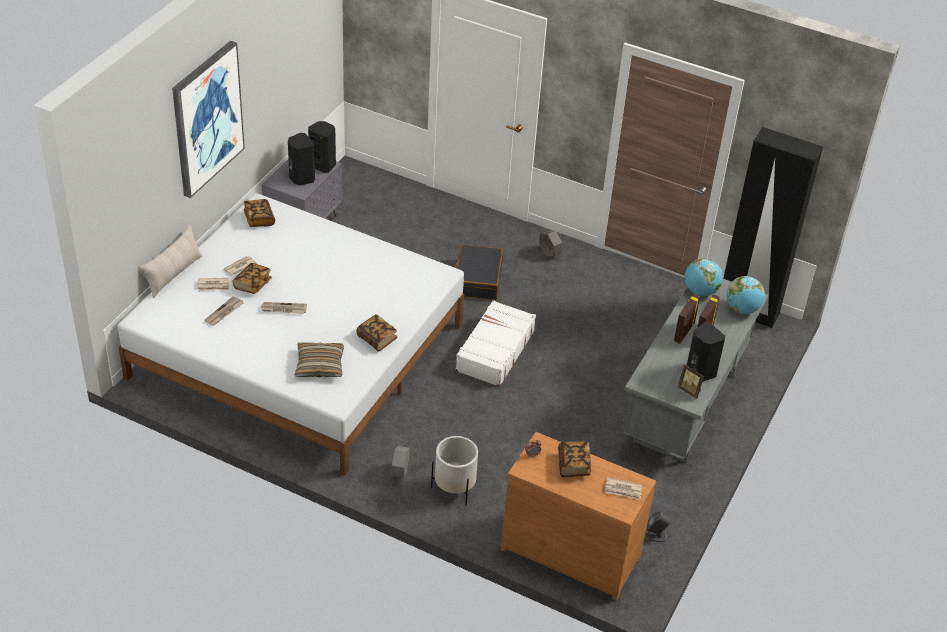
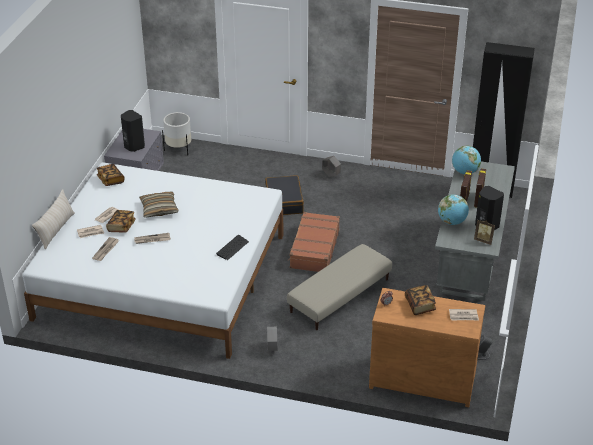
camera: 10 degrees left, 5 degrees down
(206, 118) = (64, 101): picture -> none
(319, 365) = (194, 274): pillow -> pillow (159, 209)
(323, 165) = (147, 135): black speaker -> none
(377, 339) = (232, 248): book -> keyboard
(454, 488) = (318, 351): white planter -> white planter (178, 149)
(494, 351) = (314, 249): white suitcase -> brown suitcase
(505, 419) = (339, 295): none -> beige ottoman
(742, 309) = (500, 179): globe -> globe (452, 222)

